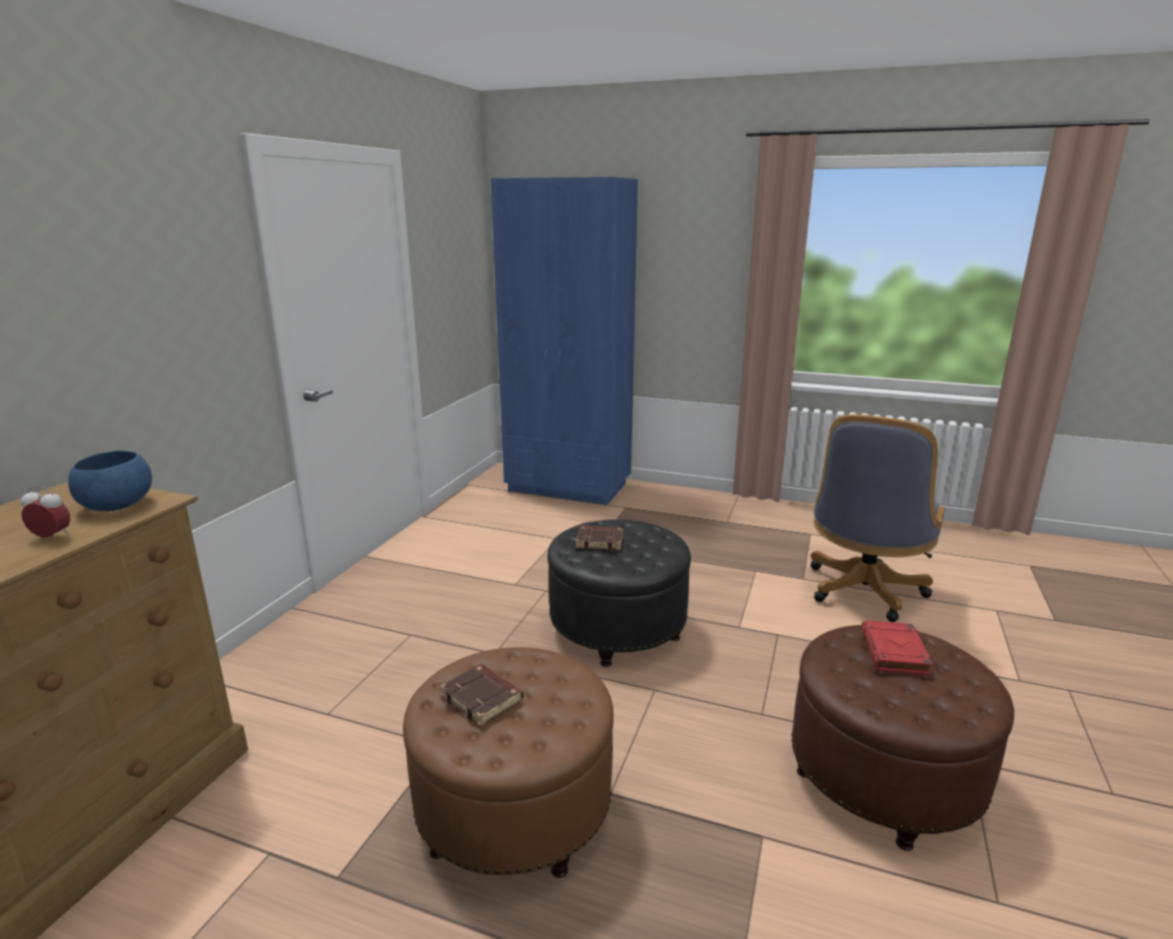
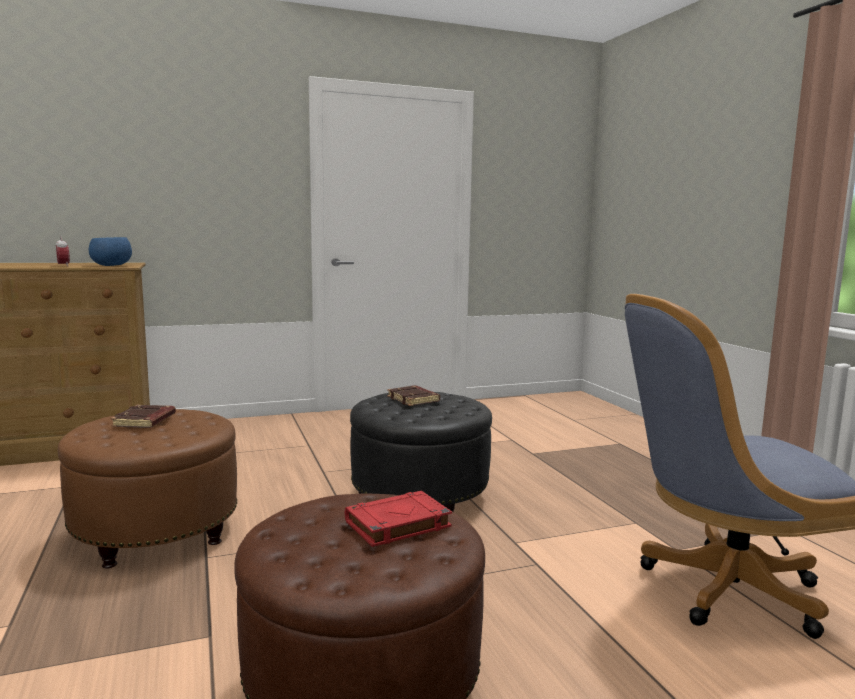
camera: 50 degrees right, 10 degrees down
(569, 487) = (601, 418): blue wardrobe -> none

